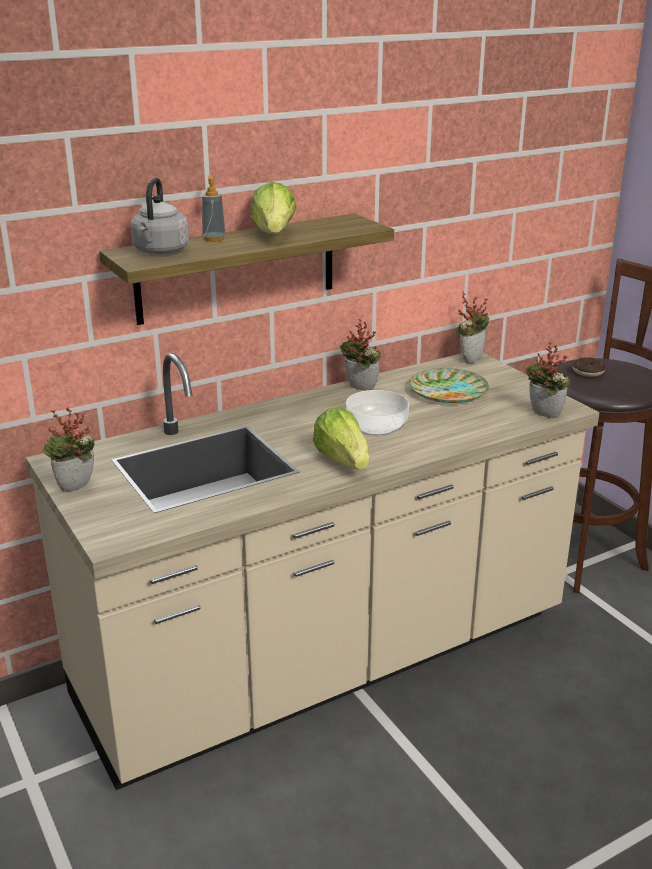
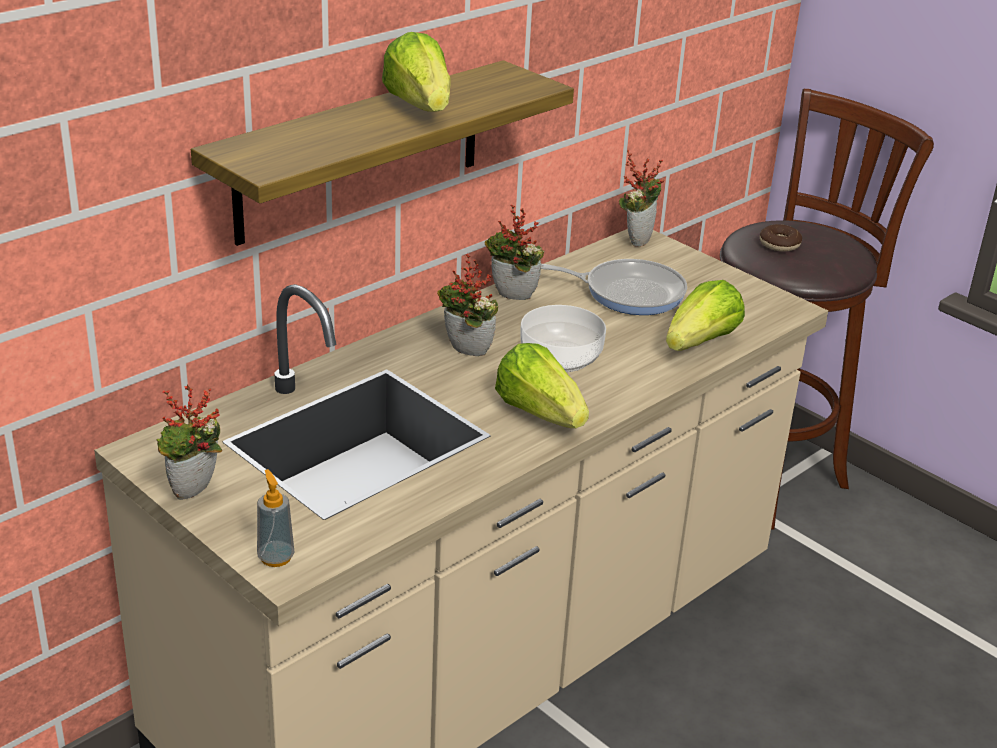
camera: 15 degrees left, 5 degrees up
(160, 251) = (282, 146): grey kettle -> none
(214, 239) = (342, 118): soap dispenser -> soap dispenser (276, 557)
(447, 391) = (628, 292): plate -> frying pan
(487, 426) = (701, 343): none -> lettuce
(542, 415) = (761, 320): potted plant -> potted plant (465, 353)

